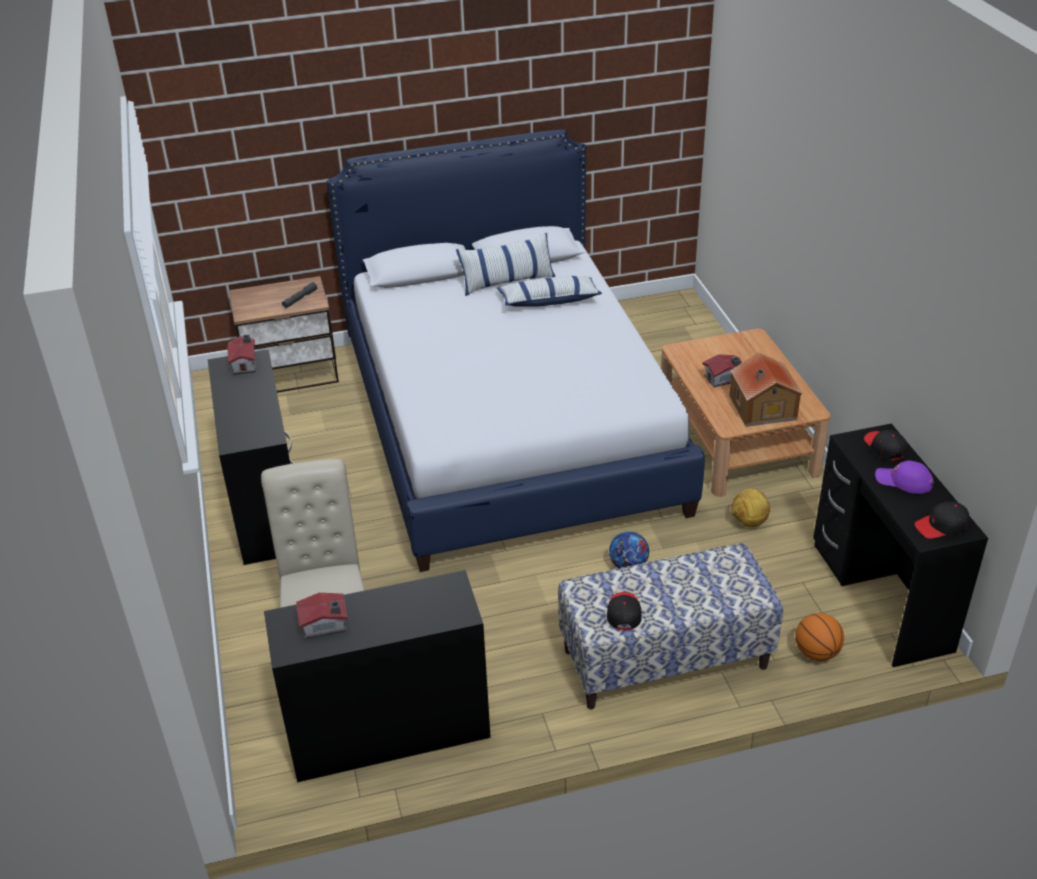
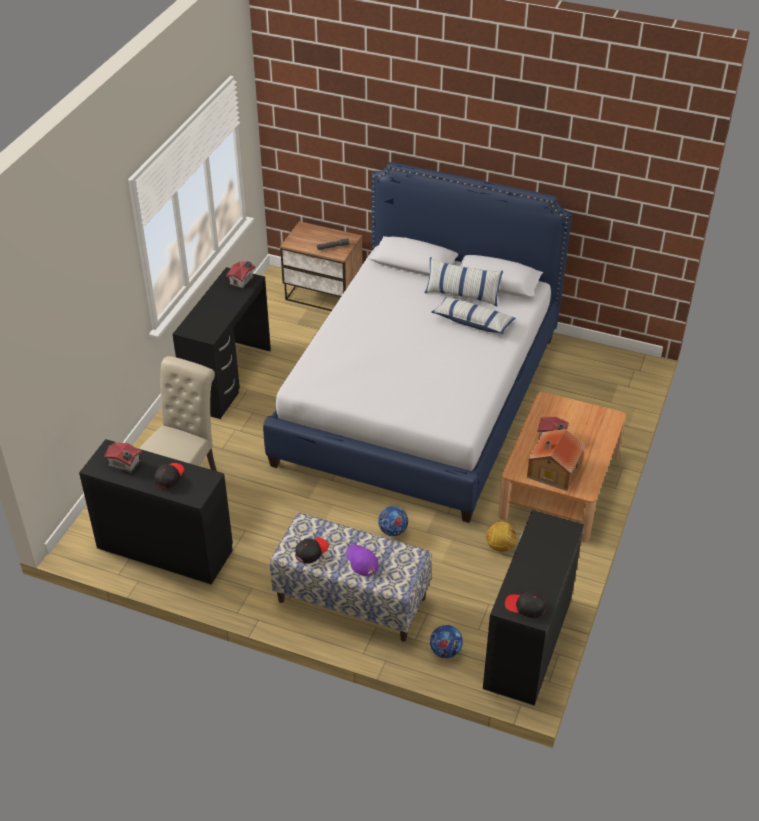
camera: 35 degrees right, 5 degrees up
(816, 653) = (445, 651): basketball -> football
(884, 448) = (556, 537): black cap -> black cap (169, 477)
(903, 481) = (540, 565): purple cap -> purple cap (361, 561)

